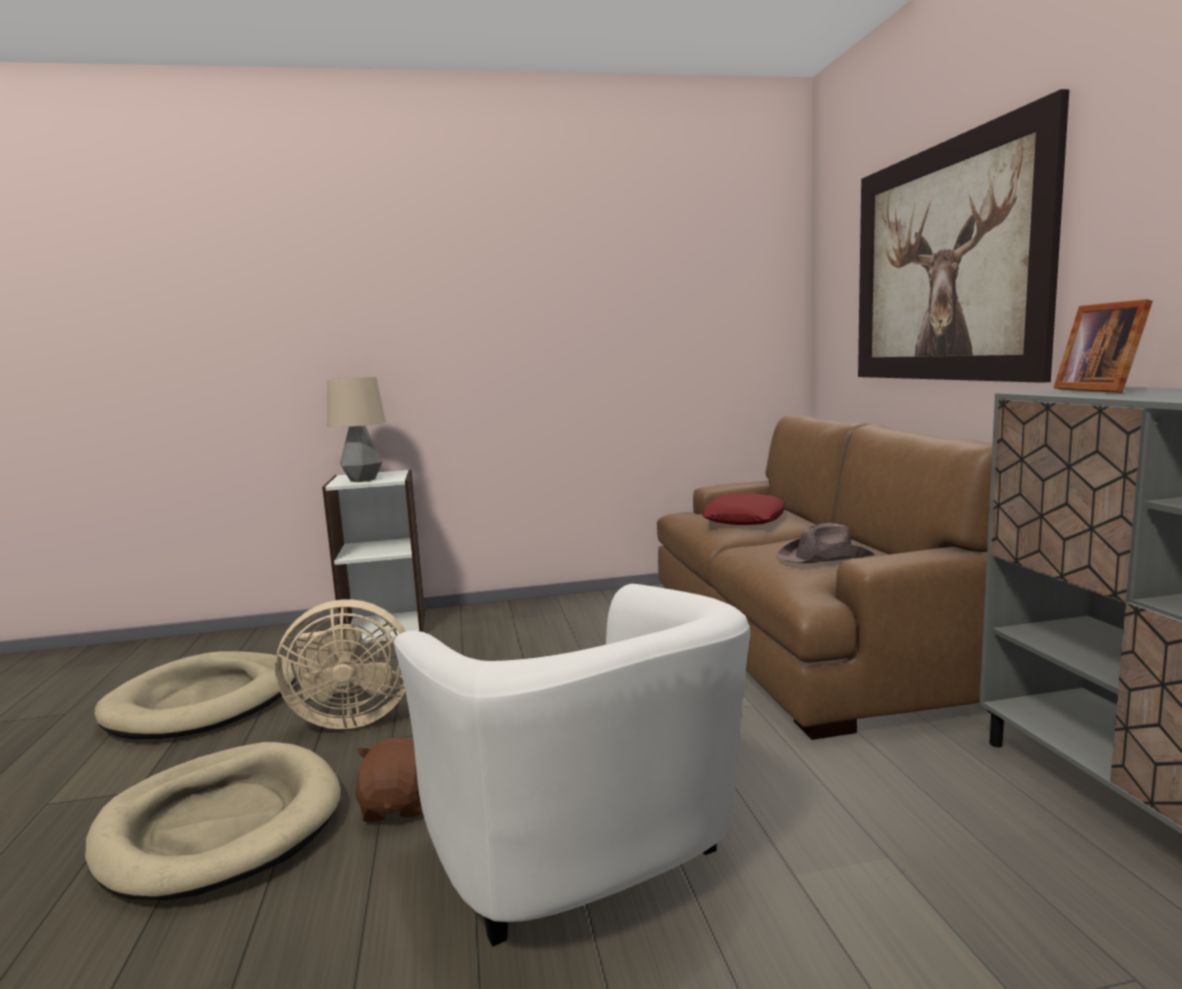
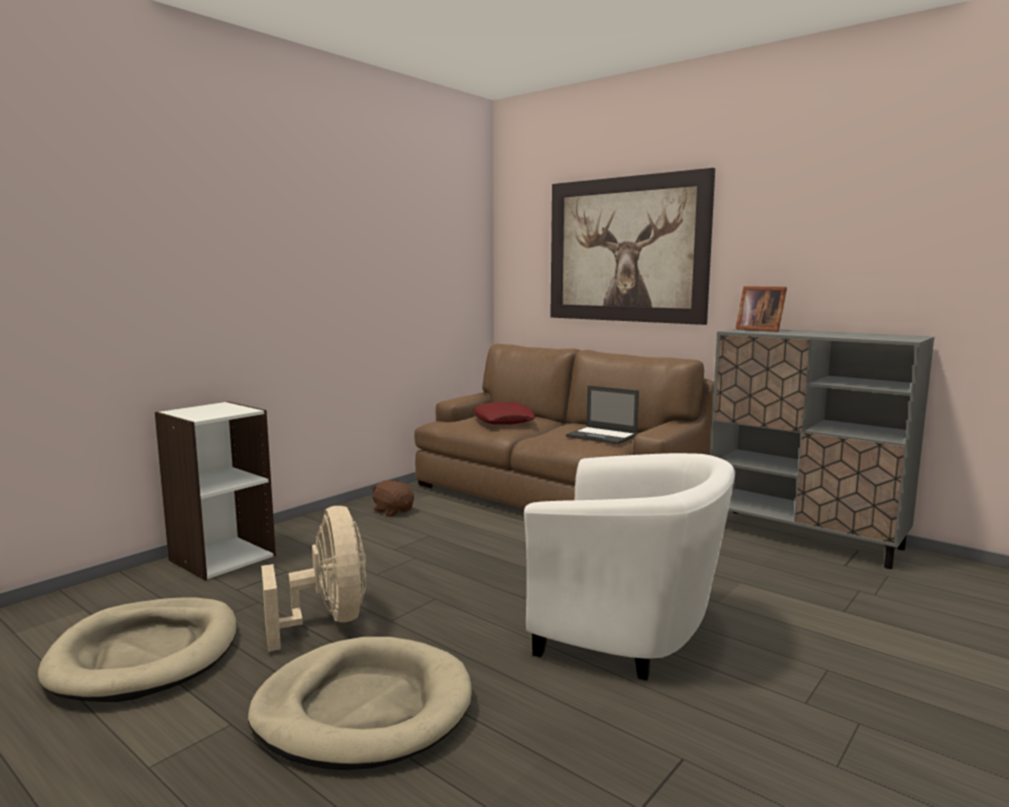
camera: 40 degrees left, 0 degrees up
(349, 718) = (328, 620): beige fan -> beige fan turned 60 degrees counterclockwise
(362, 480) = (213, 413): table lamp -> none
(397, 806) = (473, 651): brown plush toy -> brown plush toy (393, 511)
(826, 557) = (603, 436): brown hat -> laptop

